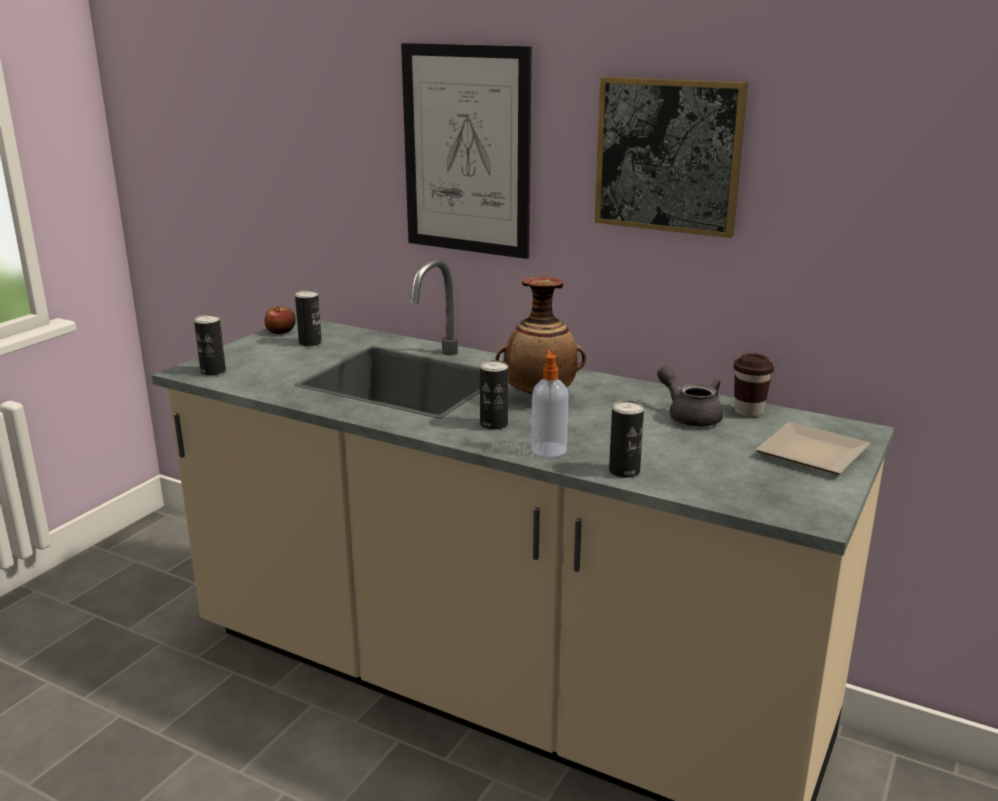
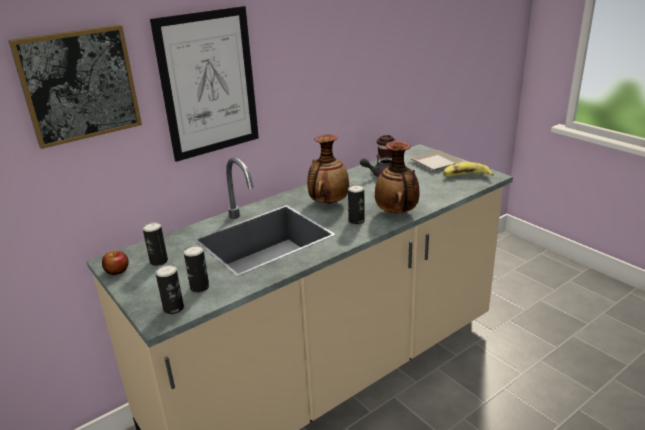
camera: 65 degrees left, 5 degrees up
(548, 449) = (397, 213): soap dispenser -> vase
(624, 471) = (432, 201): can -> can (199, 287)
(668, 155) = (323, 53): picture -> picture (79, 85)
(778, 490) = (466, 176): none -> banana

